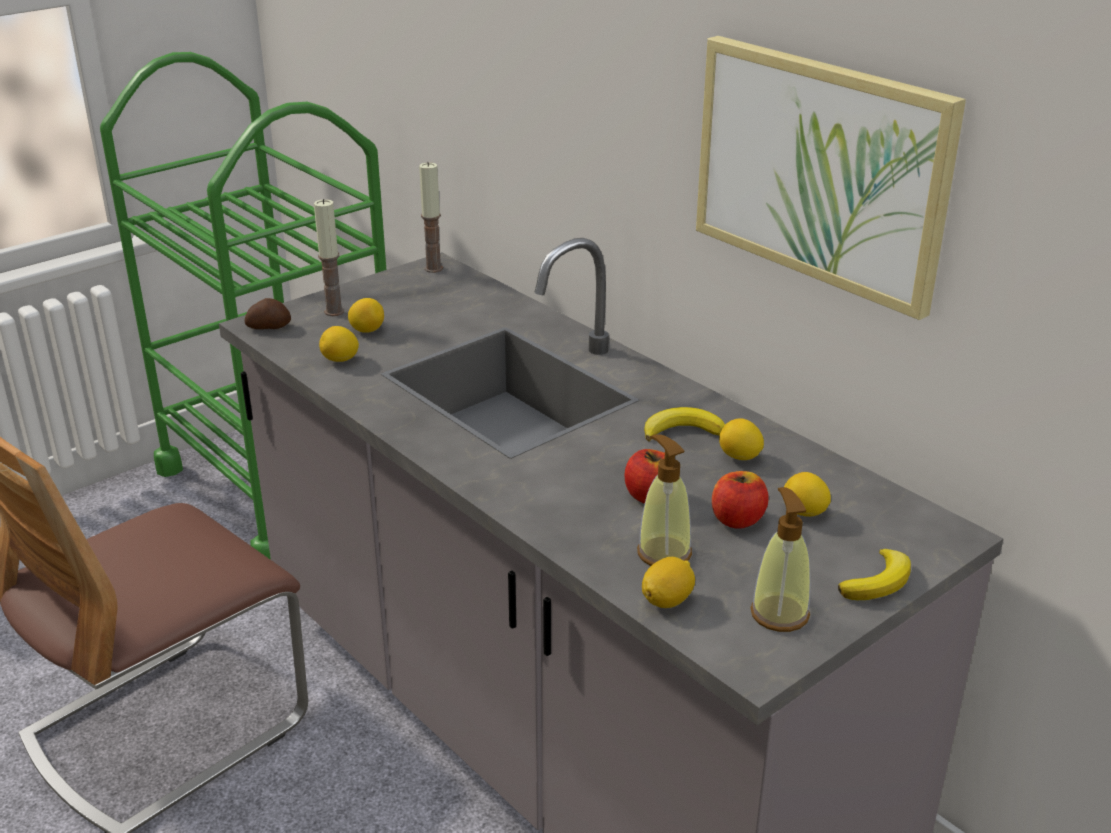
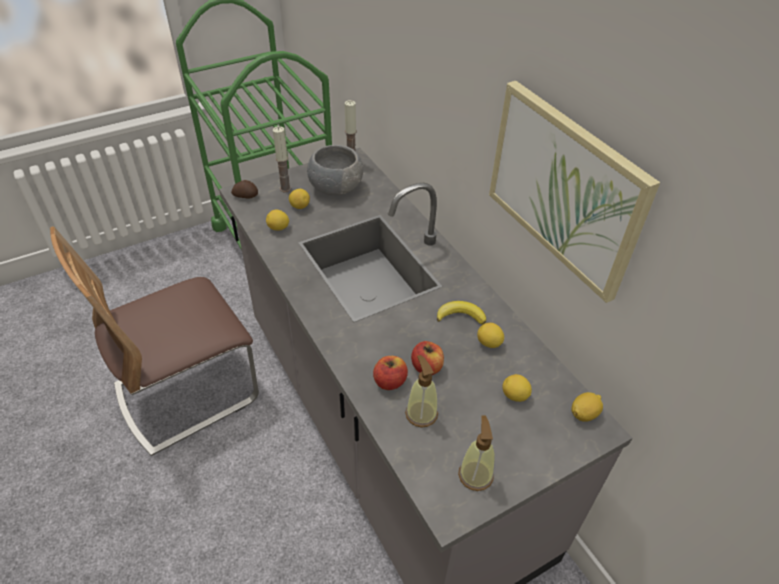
camera: 10 degrees right, 15 degrees up
(419, 302) = (335, 187): none -> grey bowl
(667, 600) = (412, 452): lemon -> lemon (584, 414)
(737, 519) = (472, 394): apple -> apple (389, 381)
(878, 581) = (543, 460): banana -> none

